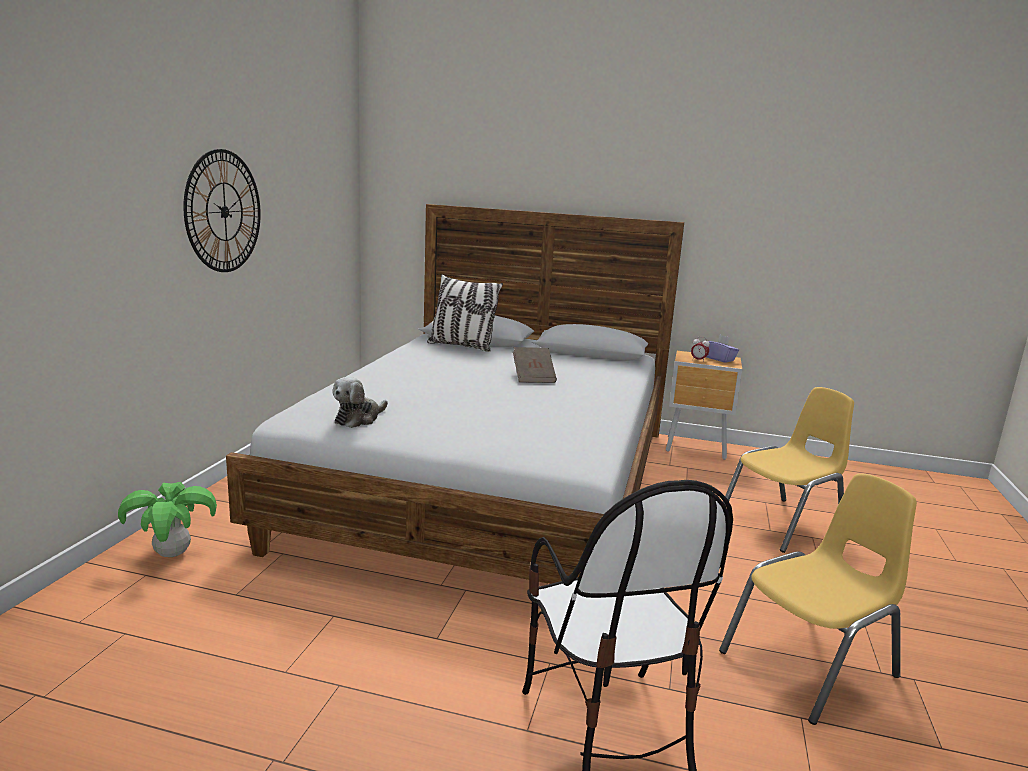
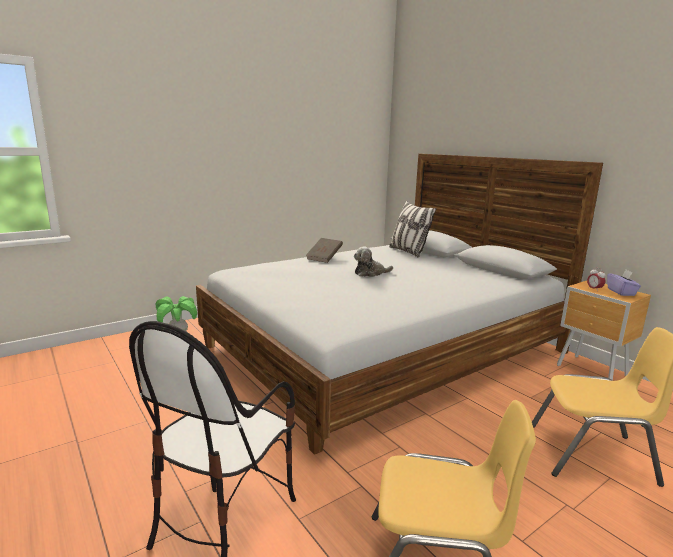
camera: 40 degrees right, 0 degrees up
(224, 211) = (258, 153): wall clock -> none
(359, 419) = (257, 277): plush toy -> plush toy (370, 273)
(533, 377) = (416, 276): brown book -> brown book (324, 258)

